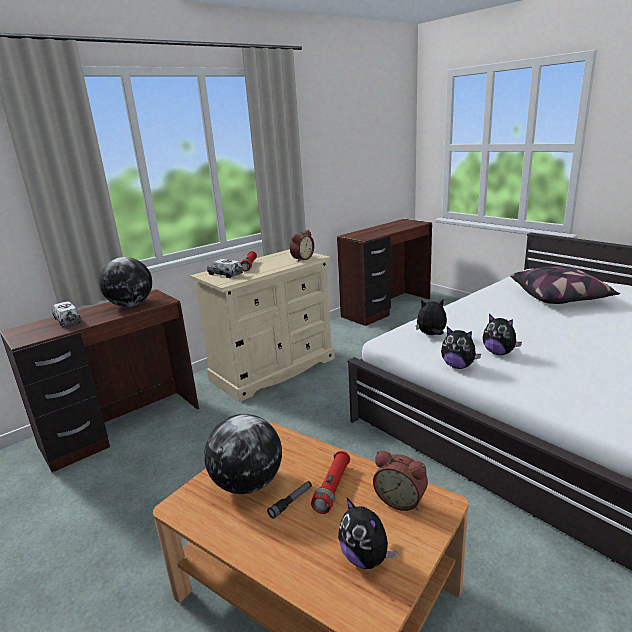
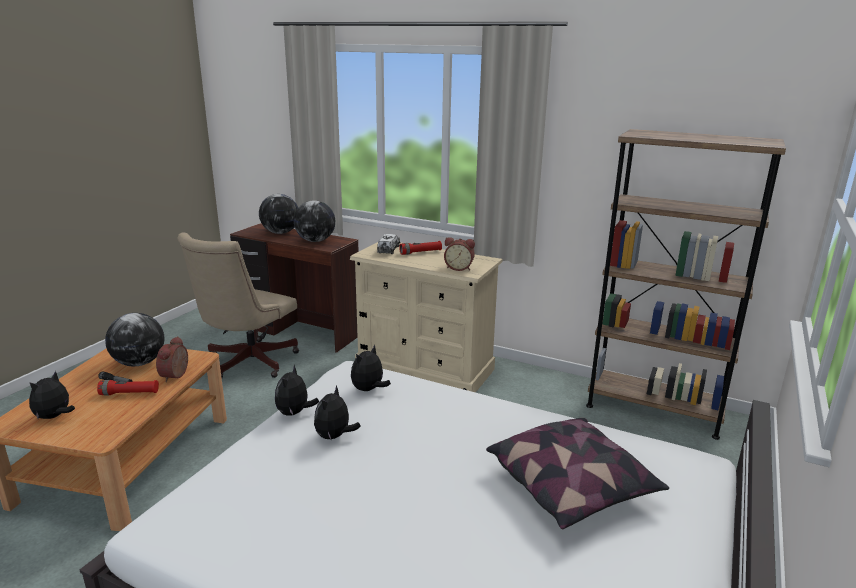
camera: 65 degrees right, 0 degrees up
(67, 320) = (280, 233): toy truck -> globe
(160, 473) = (247, 363): none -> beige office chair
(387, 308) = (653, 409): brown desk -> brown bookcase
(401, 499) = (111, 422): alarm clock -> alarm clock (177, 375)
(431, 335) = (369, 390): plush toy -> plush toy turned 120 degrees counterclockwise

